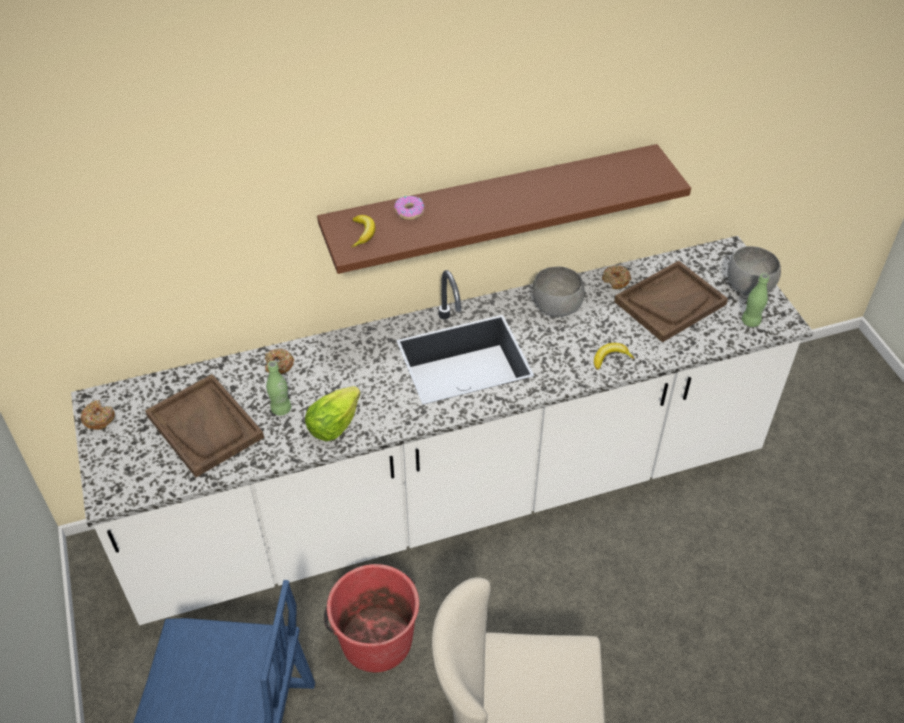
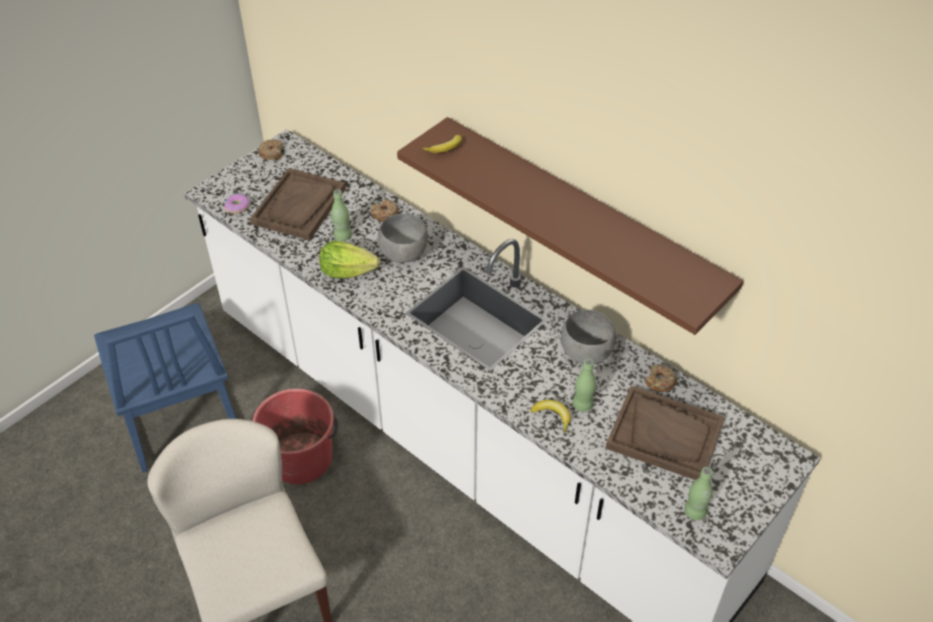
camera: 60 degrees right, 0 degrees up
(409, 211) = (494, 162): donut -> donut (237, 206)
(610, 335) = (582, 405): none -> green bottle
(748, 287) = (745, 493): grey bowl -> grey bowl (404, 253)

